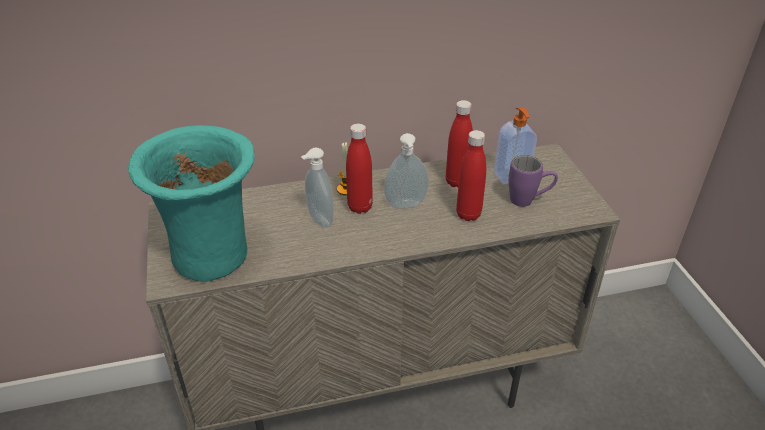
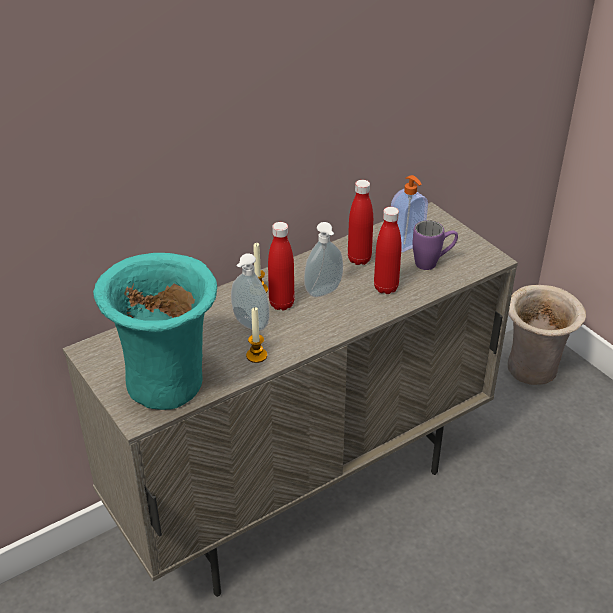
camera: 20 degrees left, 0 degrees up
(308, 250) = (256, 355): none -> candle
(649, 333) = (534, 370): none -> beige vase

